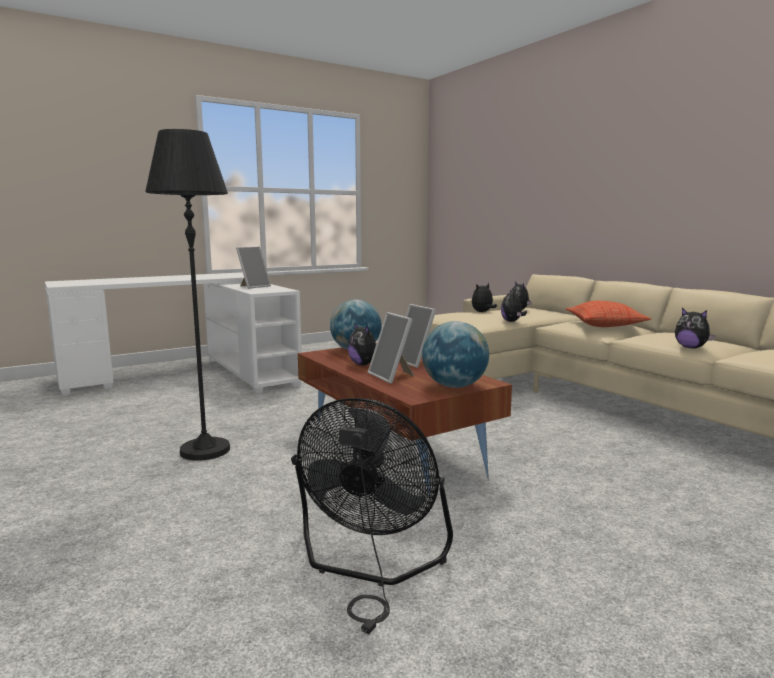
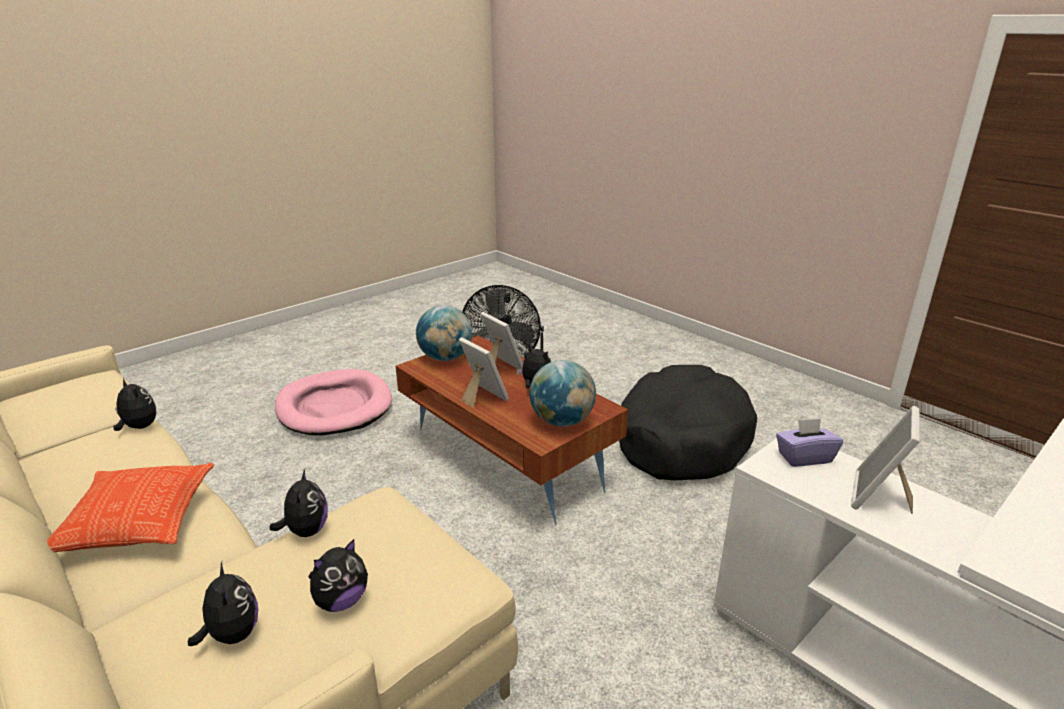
camera: 170 degrees right, 15 degrees up
(205, 450) = (681, 439): black floor lamp -> black dog bed
(262, 290) = (804, 457): none -> purple tissue box
(627, 517) = (334, 407): none -> pink dog bed

